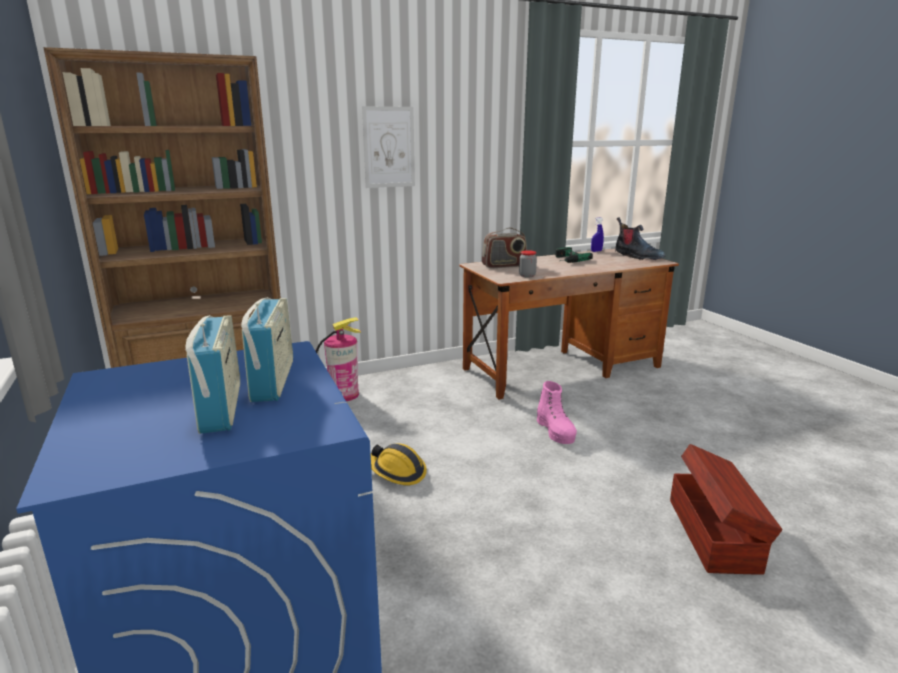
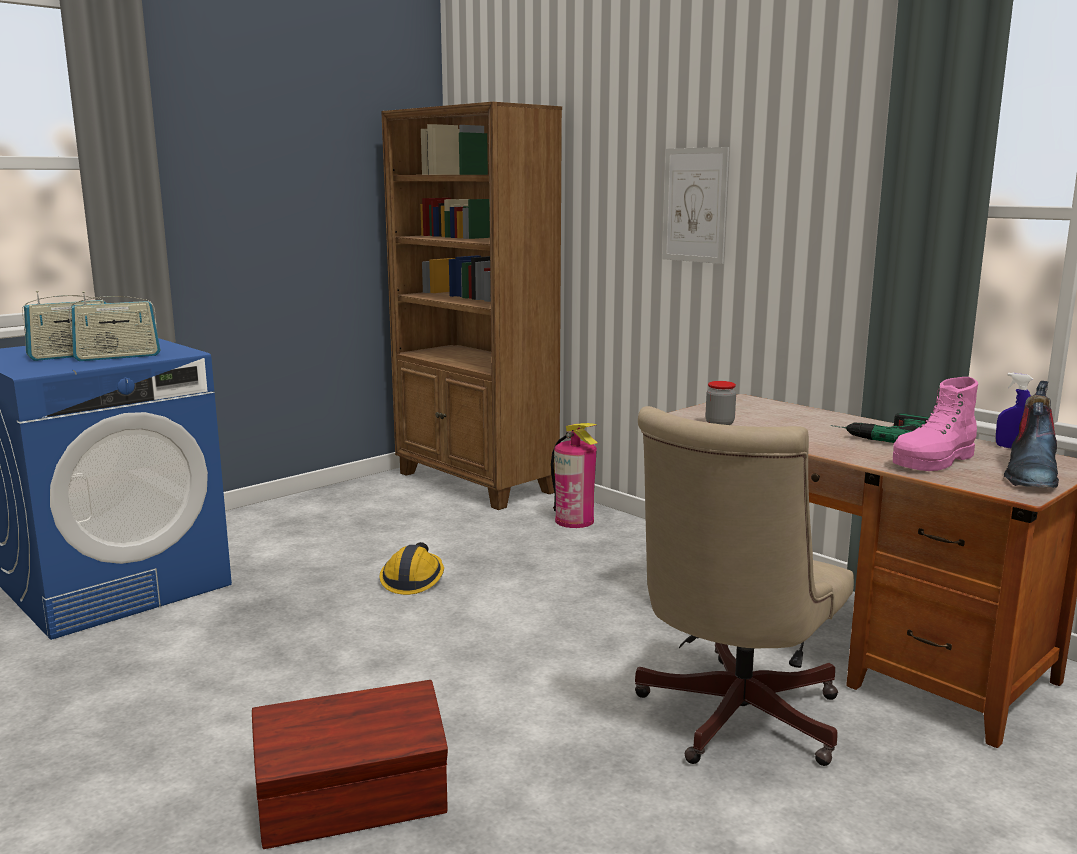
camera: 70 degrees right, 5 degrees down
(504, 266) = (765, 410): radio -> none
(556, 431) = (585, 659): pink boot -> pink boot (933, 462)
(631, 409) = (732, 721): none -> beige office chair

